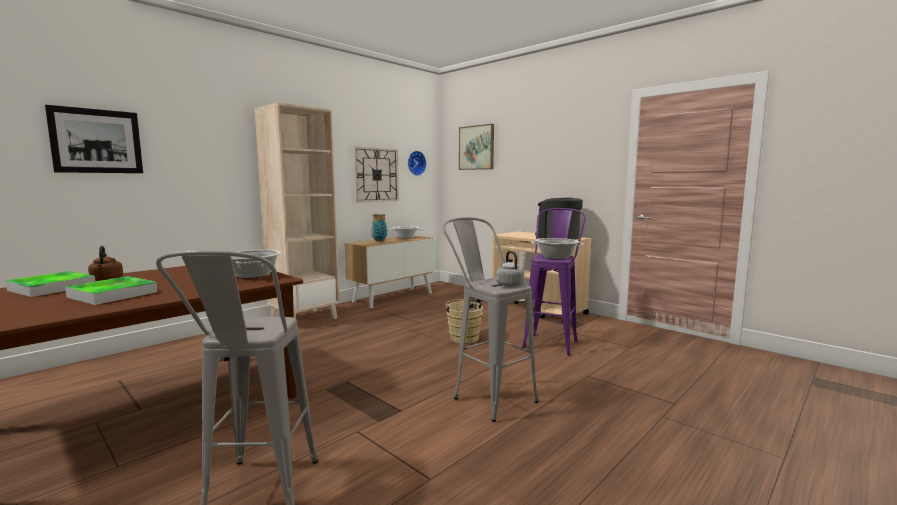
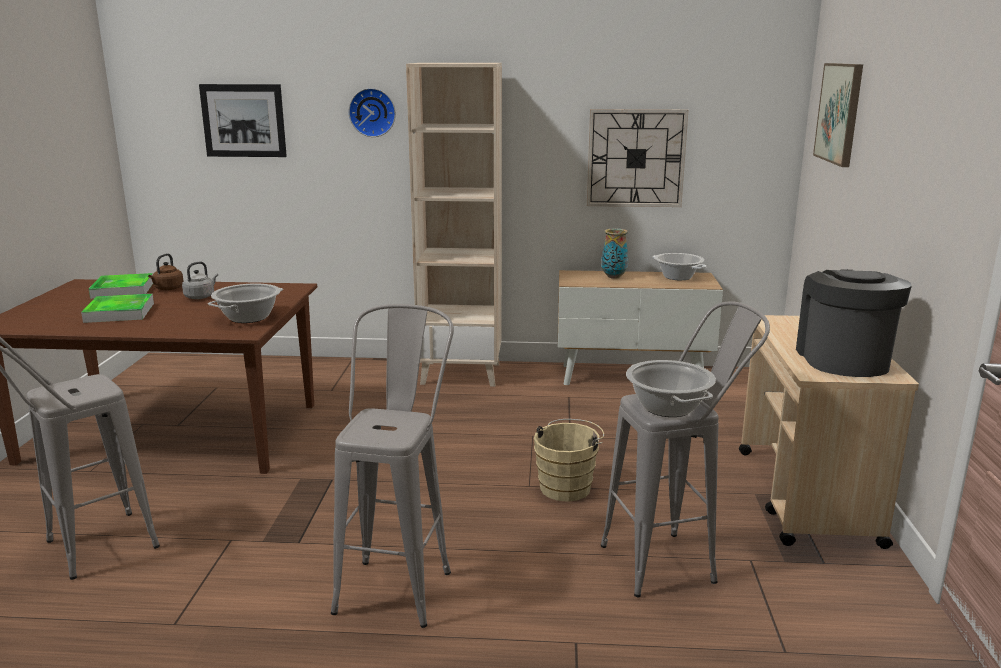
camera: 50 degrees right, 10 degrees up
(415, 163) = (734, 135): wall clock -> wall clock (372, 112)
(509, 284) = (390, 433): grey kettle -> grey kettle (201, 296)
(552, 341) = (674, 561): purple stool -> grey stool

